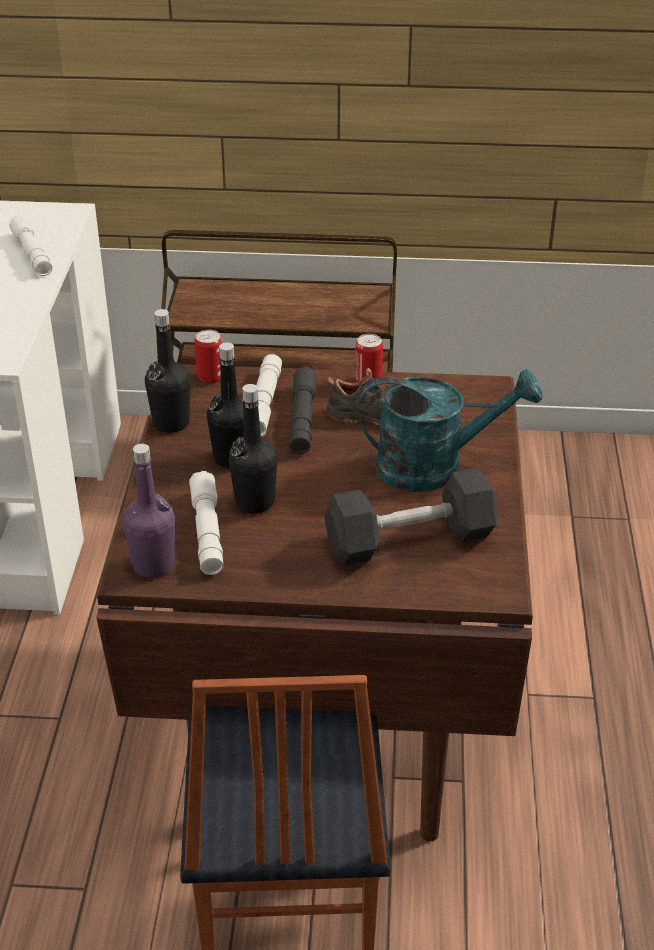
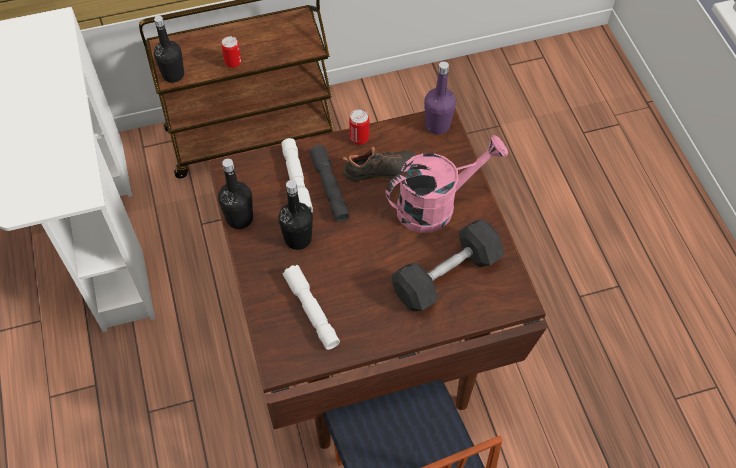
camera: 20 degrees left, 20 degrees up
(32, 254) = (50, 76): white flashlight -> none
(153, 565) = (289, 351): purple bottle -> purple bottle (437, 125)
(210, 377) = (247, 166): can -> can (233, 63)
(255, 502) = (331, 274): black bottle -> black bottle (173, 75)
(434, 466) = (436, 205): turquoise watering can -> pink watering can

